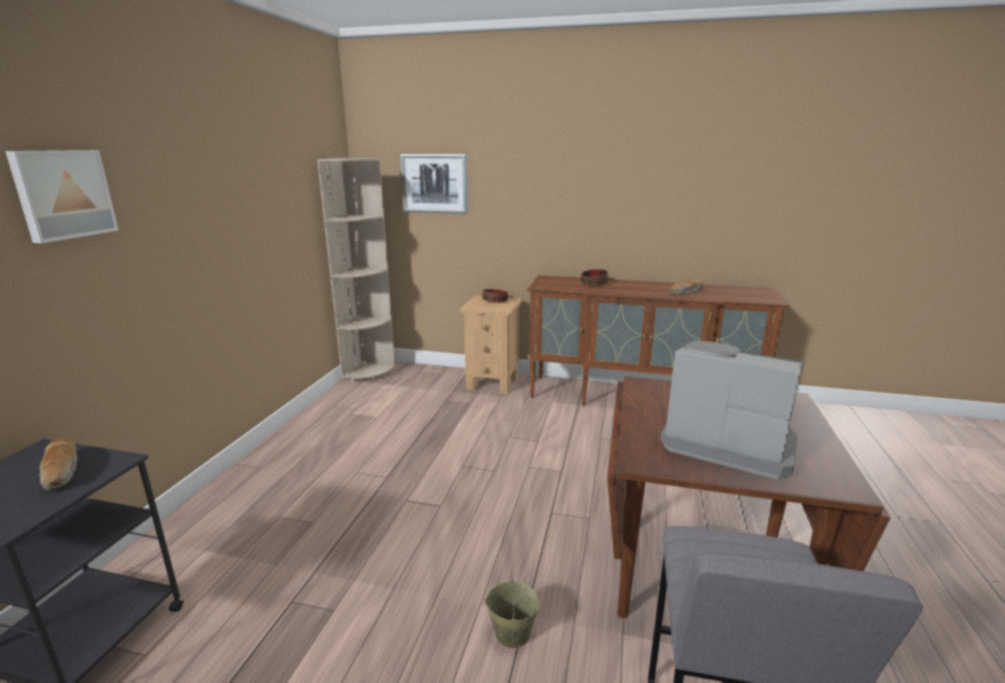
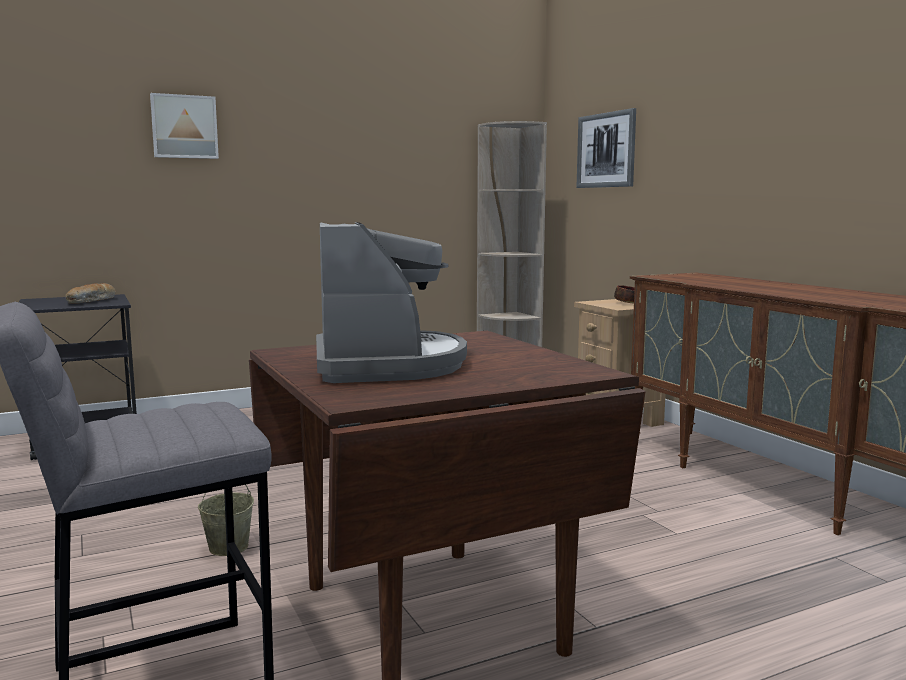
camera: 50 degrees right, 10 degrees down
(594, 283) = (736, 281): bowl -> none
(687, 292) = (846, 297): bread -> none

